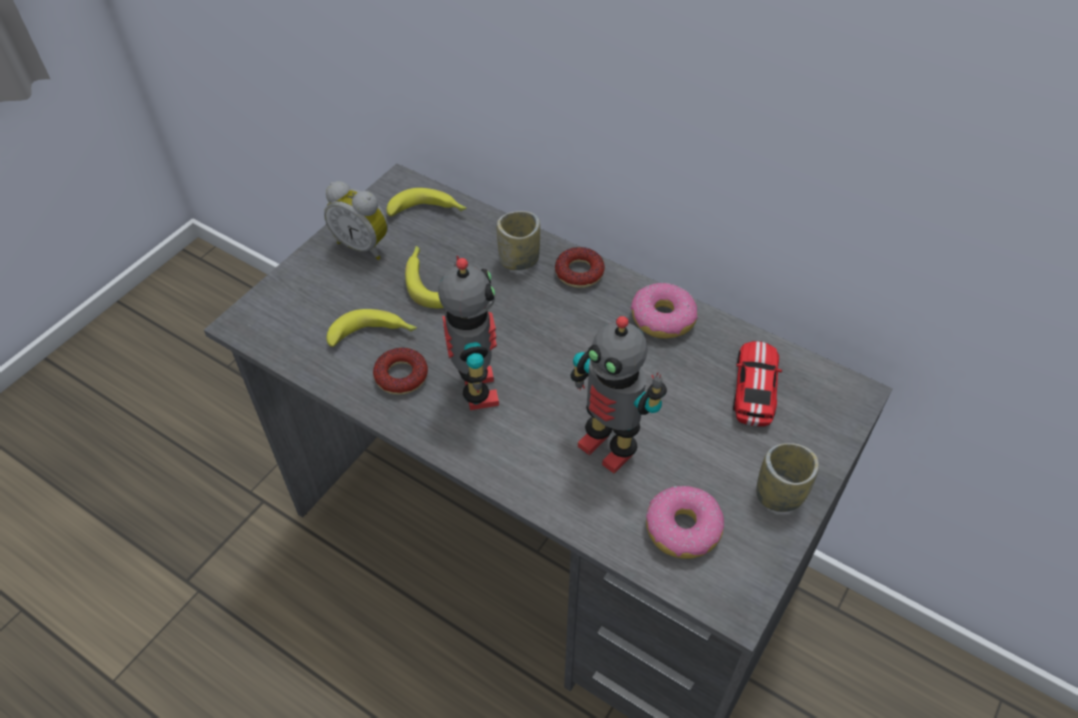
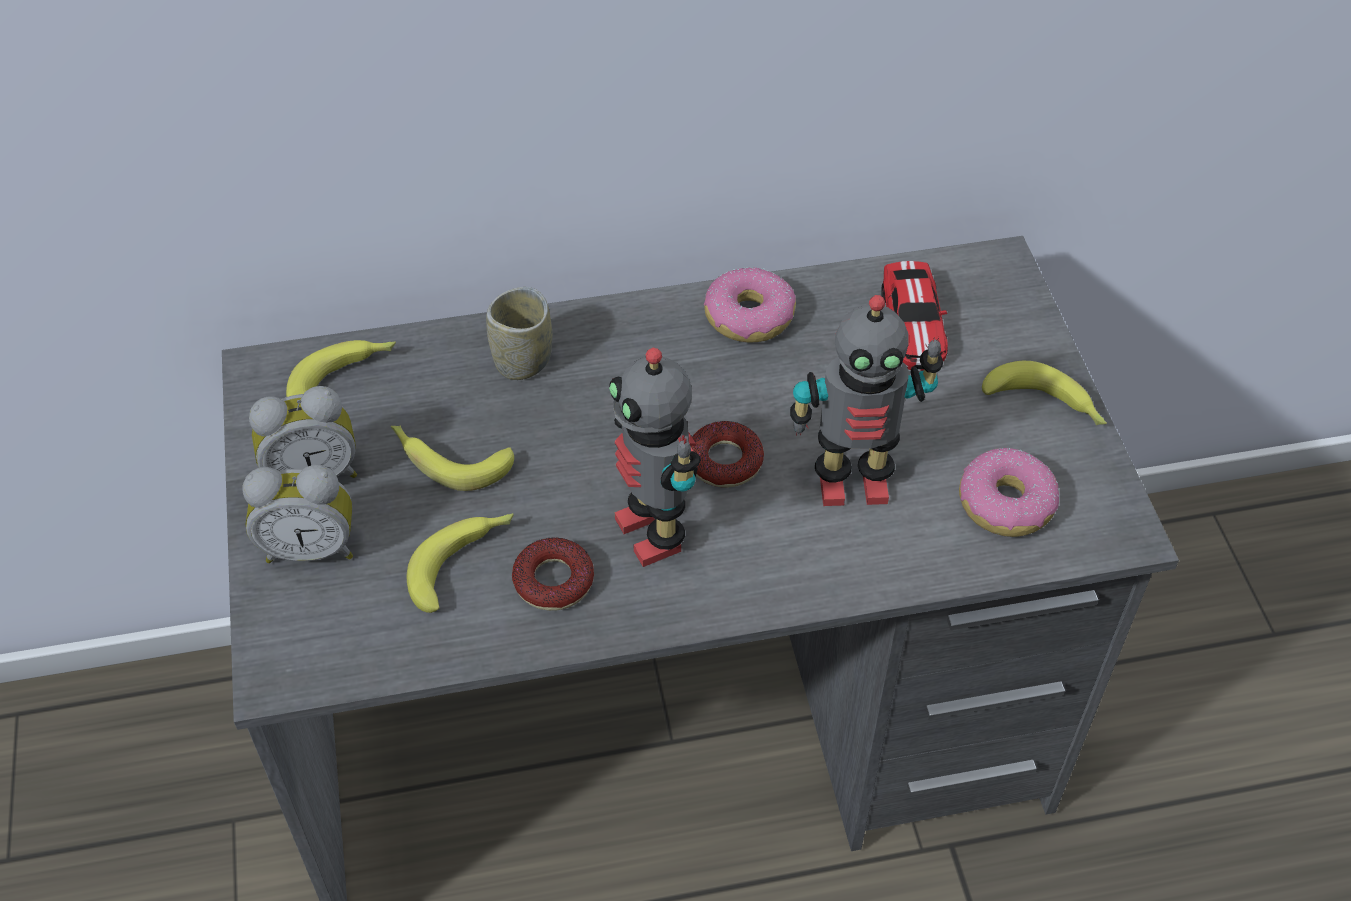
camera: 45 degrees left, 0 degrees up
(323, 277) = (311, 547): none -> alarm clock
(476, 390) = (654, 532): toy robot -> toy robot turned 150 degrees counterclockwise
(579, 272) = (606, 329): donut -> donut (725, 461)
(754, 388) = (912, 324): toy car -> toy car turned 150 degrees counterclockwise
(779, 495) = (1045, 406): cup -> banana

